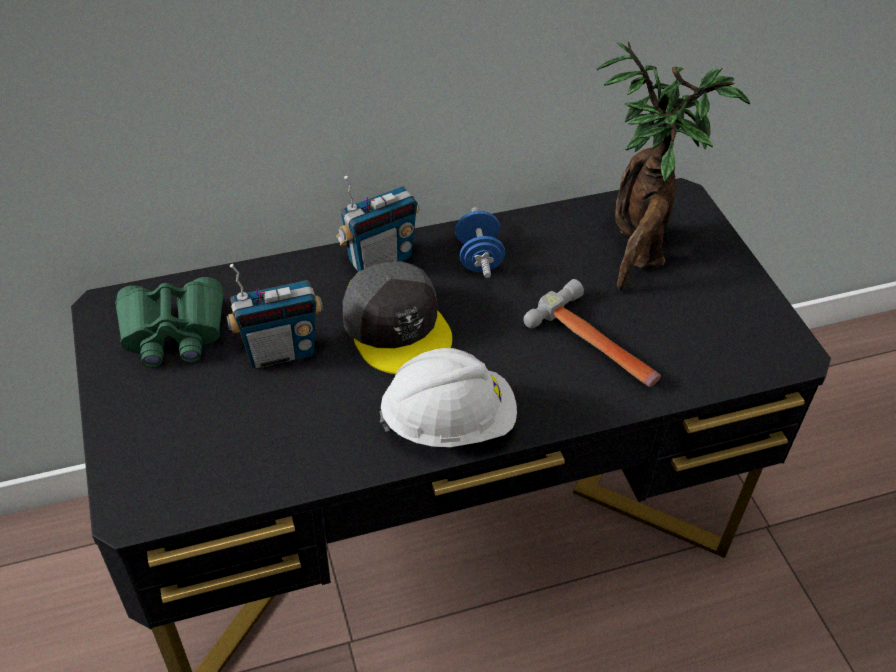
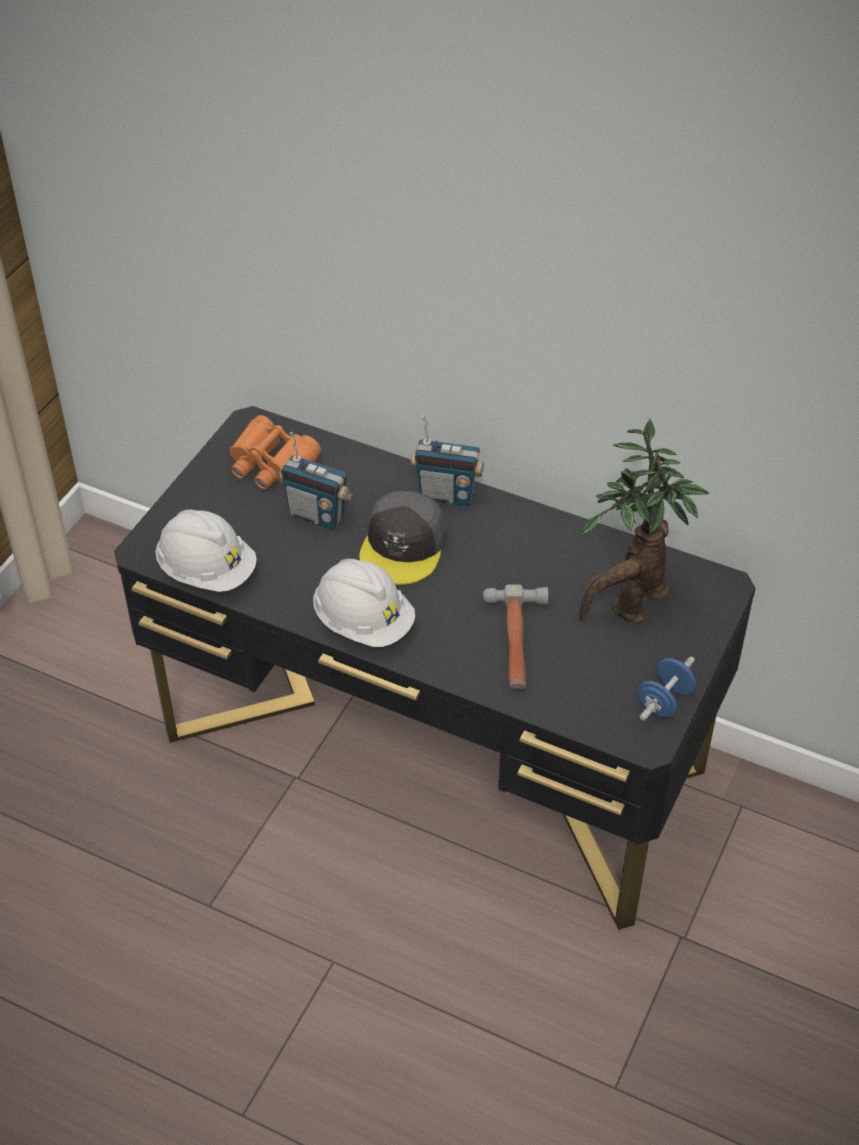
camera: 45 degrees right, 0 degrees up
(173, 332) = (271, 463): green binoculars -> orange binoculars
(230, 483) = (207, 571): none -> white hard hat
(478, 258) = (513, 535): blue dumbbell -> blue dumbbell (664, 701)

